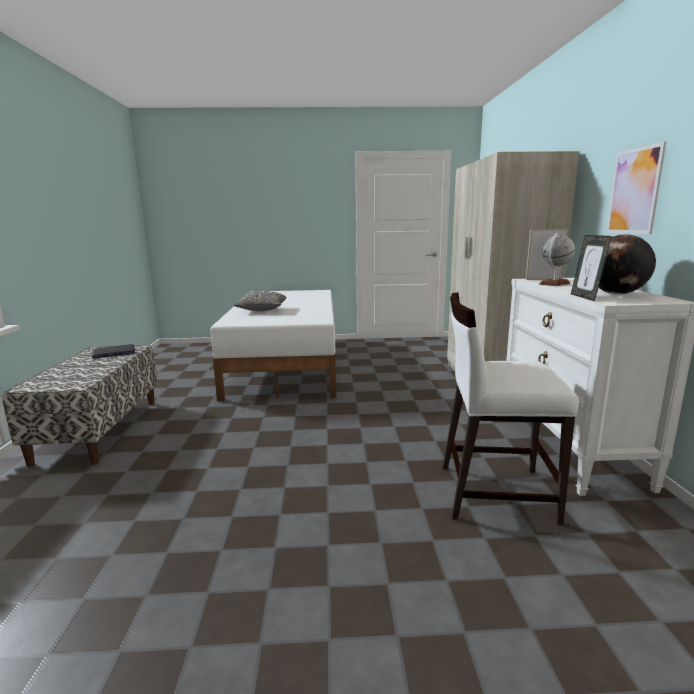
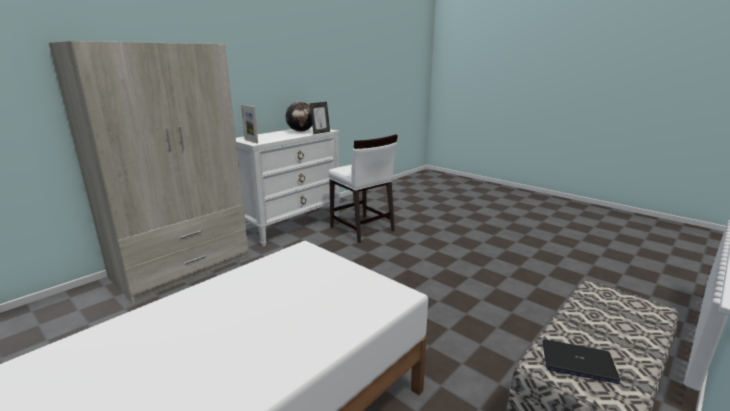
camera: 135 degrees left, 5 degrees up
(262, 310) = (292, 323): grey pillow -> none
(554, 284) = (273, 138): globe -> none
(634, 191) = (255, 79): picture -> none

